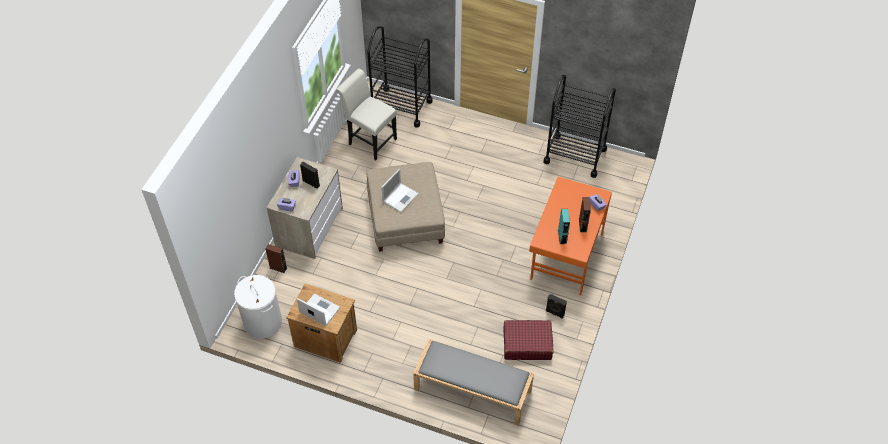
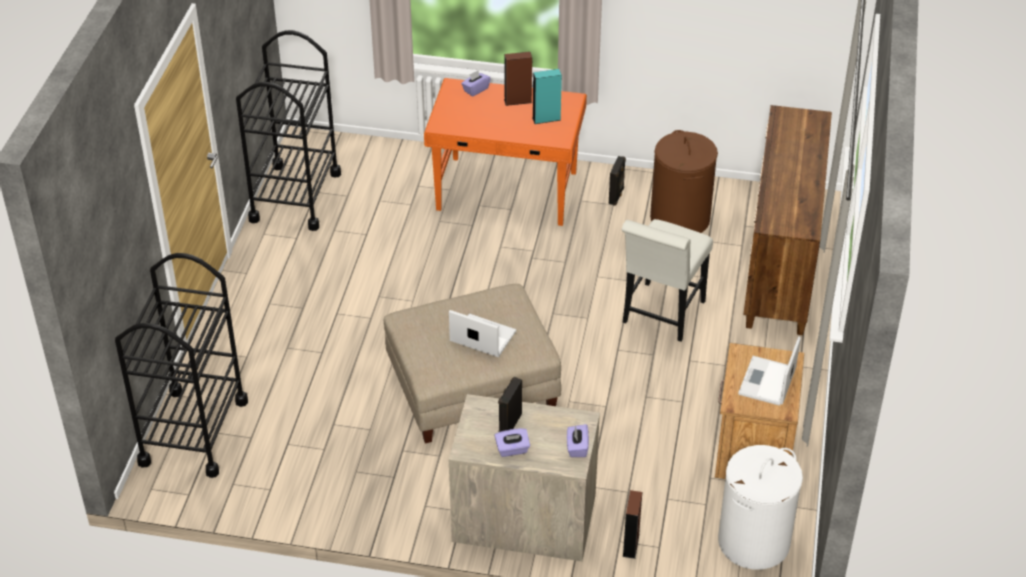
camera: 100 degrees left, 10 degrees down
(369, 140) = (289, 466): white chair -> white chair (661, 316)
(472, 390) = (780, 266): grey bench -> brown dresser
(527, 344) = (680, 219): red suitcase -> brown laundry basket

